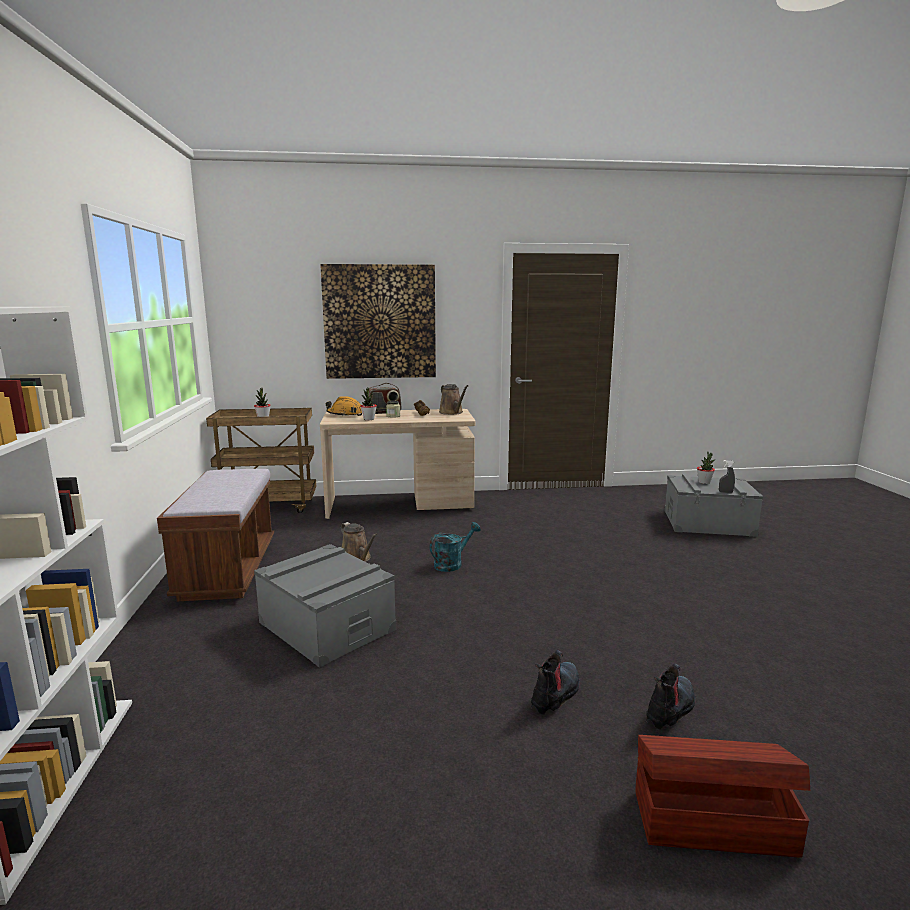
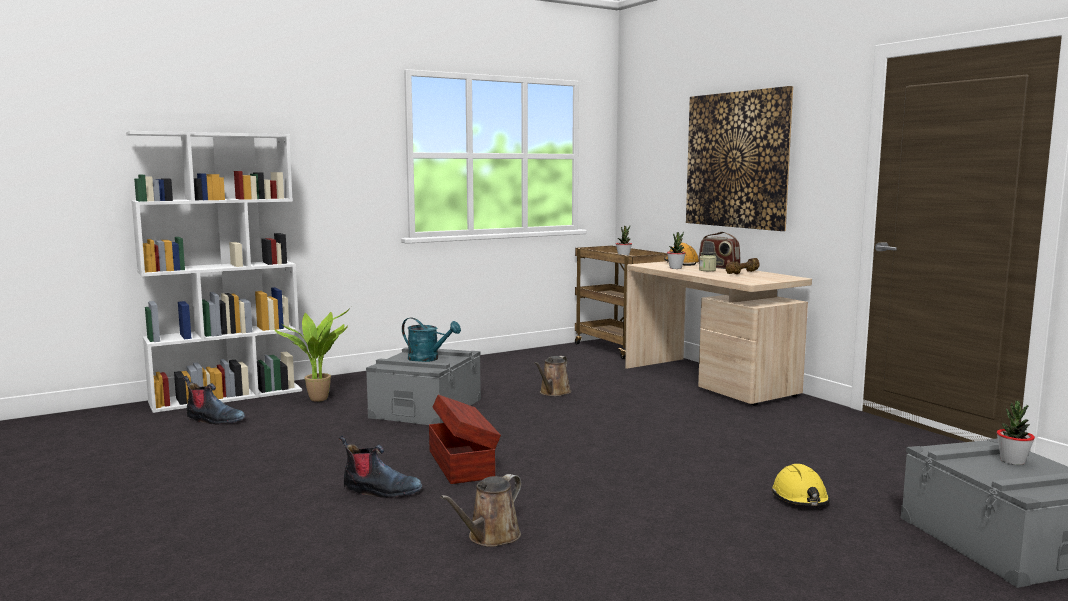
camera: 65 degrees right, 5 degrees down
(192, 691) = (320, 398): none -> potted plant
(227, 570) = (484, 367): brown bench -> none
(452, 412) = (773, 277): brown watering can -> brown watering can (490, 537)
(452, 564) = (590, 422): turquoise watering can -> turquoise watering can (428, 359)
(640, 544) = (800, 498): none -> yellow hard hat
(670, 709) = (386, 538): boot -> boot (214, 420)
(711, 820) = (234, 561): brown storage box -> brown storage box (462, 463)
(725, 492) = (980, 476): grey spray bottle -> none

